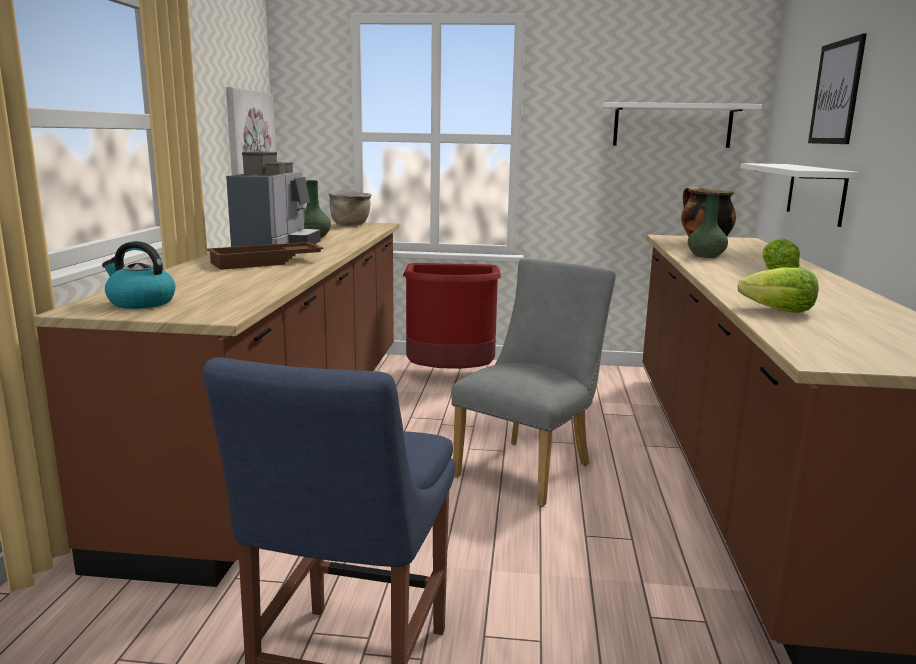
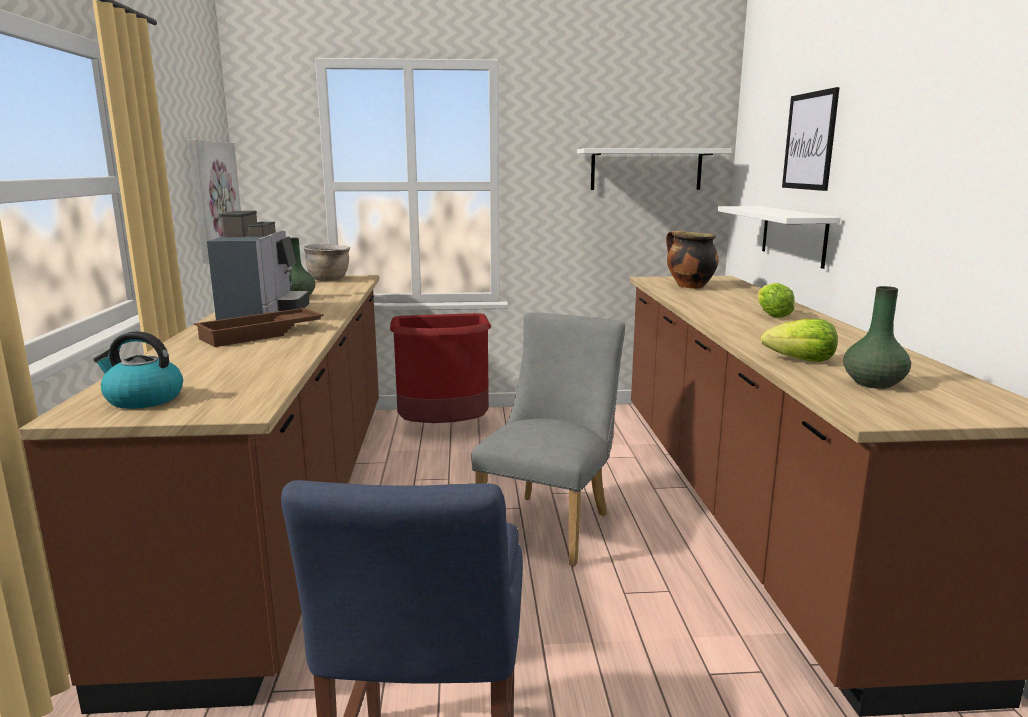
camera: 10 degrees left, 0 degrees up
(706, 256) = (699, 299): green vase -> green vase (874, 384)

